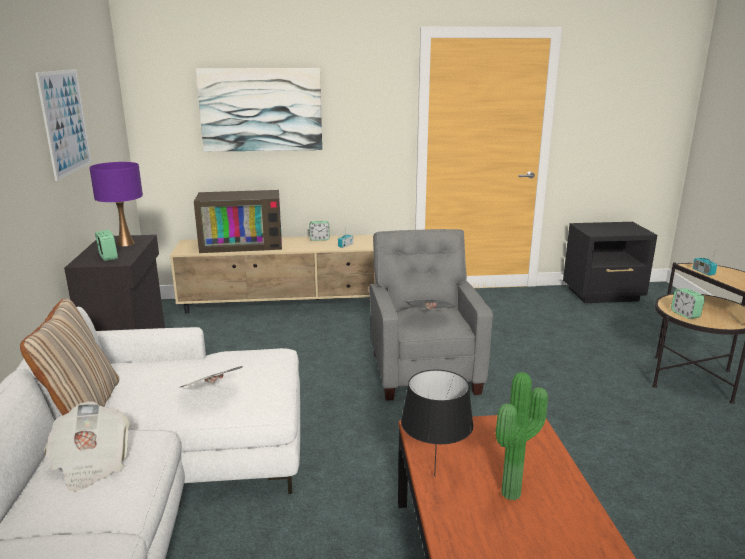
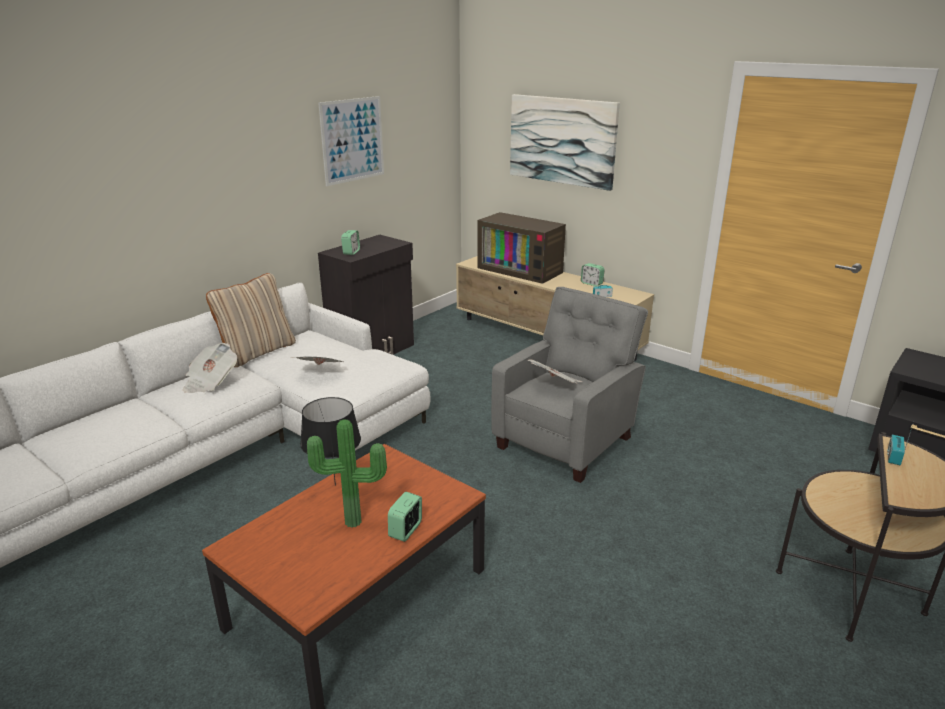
camera: 45 degrees right, 5 degrees up
(125, 244) = (380, 244): purple table lamp -> none
(685, 314) = (829, 498): alarm clock -> alarm clock (406, 530)

